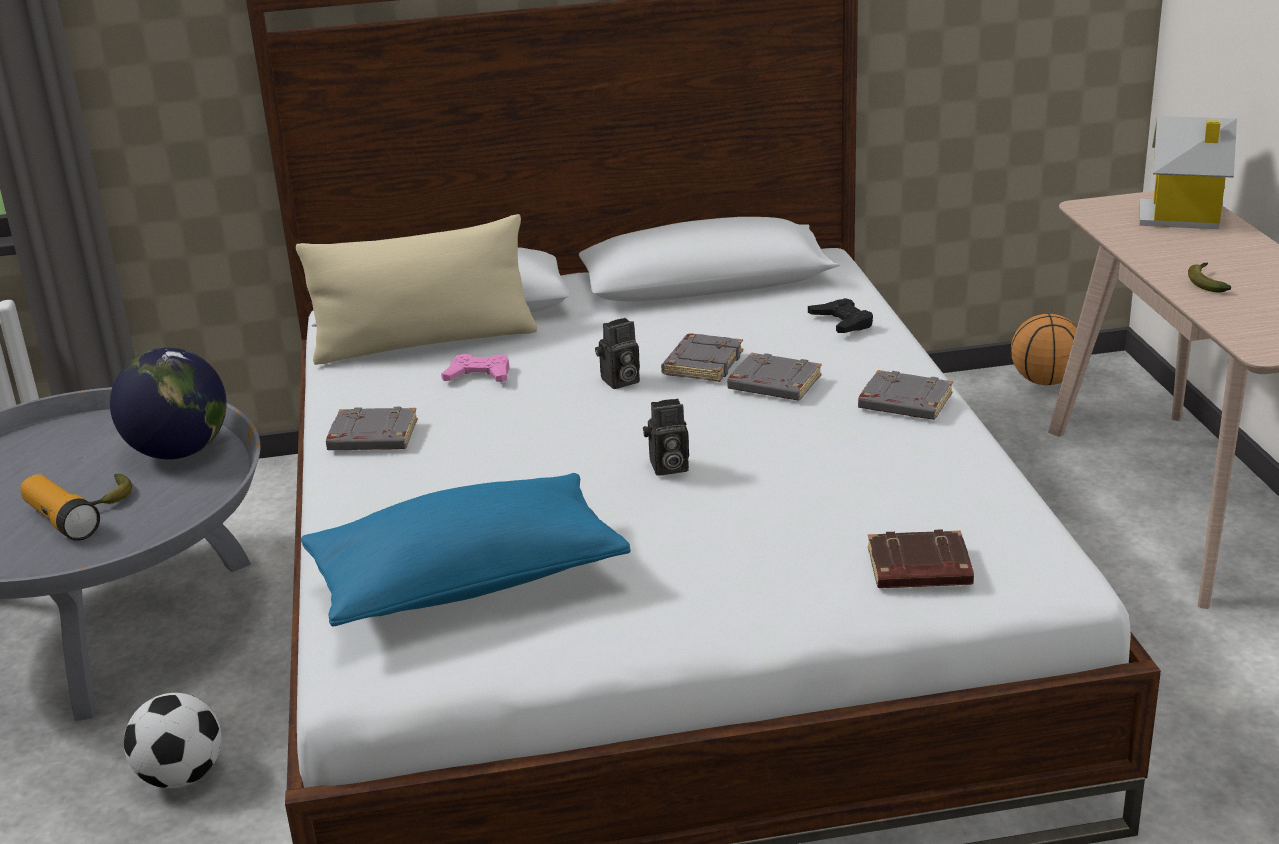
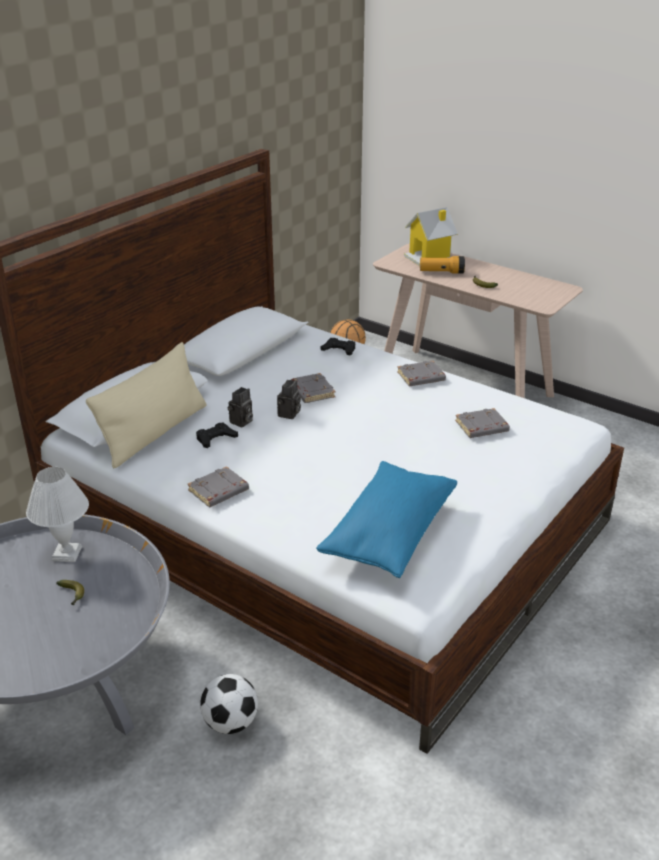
camera: 45 degrees left, 5 degrees up
(62, 522) = (64, 622): flashlight -> flashlight (441, 272)
(179, 451) = (66, 553): globe -> white table lamp
(479, 376) = (215, 438): pink game controller -> black game controller
(667, 467) = (380, 445): camera -> camera (241, 422)
(773, 384) = (358, 389): grey book -> grey book (481, 427)
(918, 569) = (535, 443): brown book -> none

